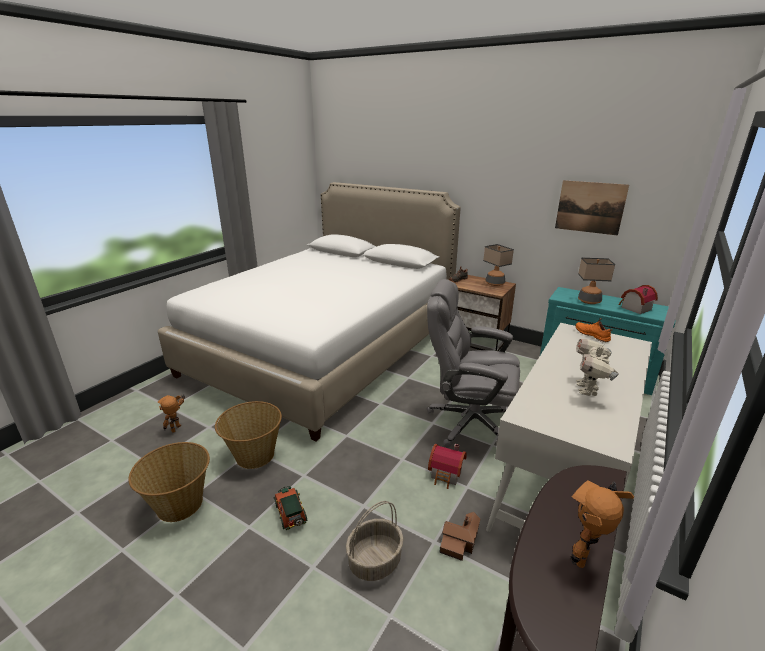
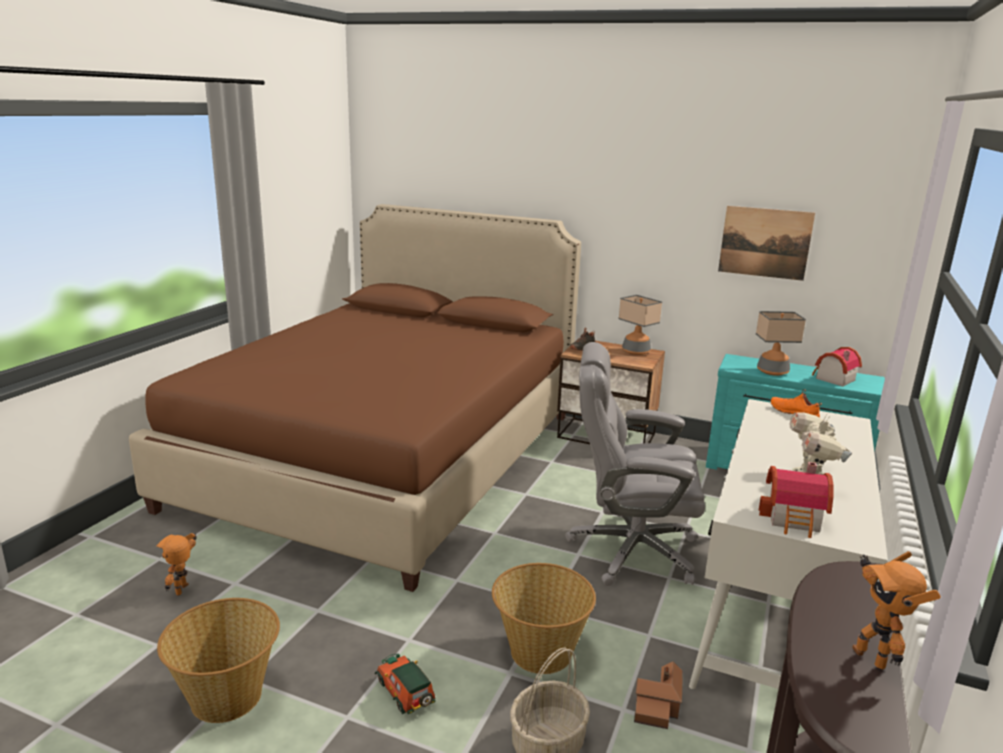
camera: 10 degrees left, 5 degrees down
(254, 455) = (322, 618): basket -> basket (540, 652)
(326, 348) = (387, 458): white bed -> brown bed
(447, 474) = (617, 621): toy house -> toy house (795, 519)
(586, 558) = (872, 657): toy robot -> toy robot turned 45 degrees counterclockwise

